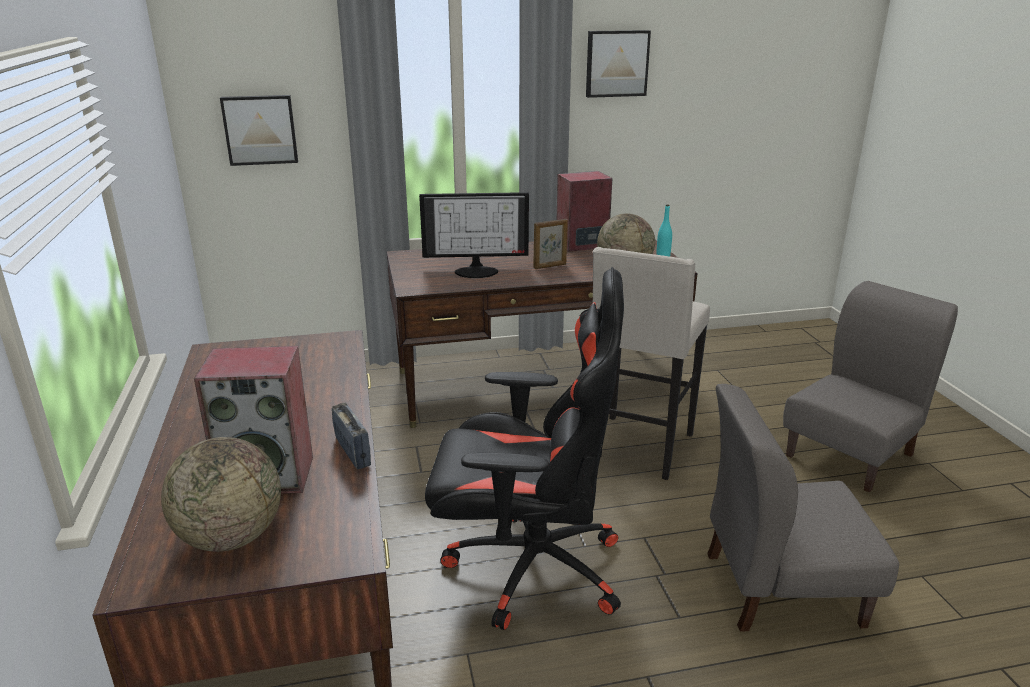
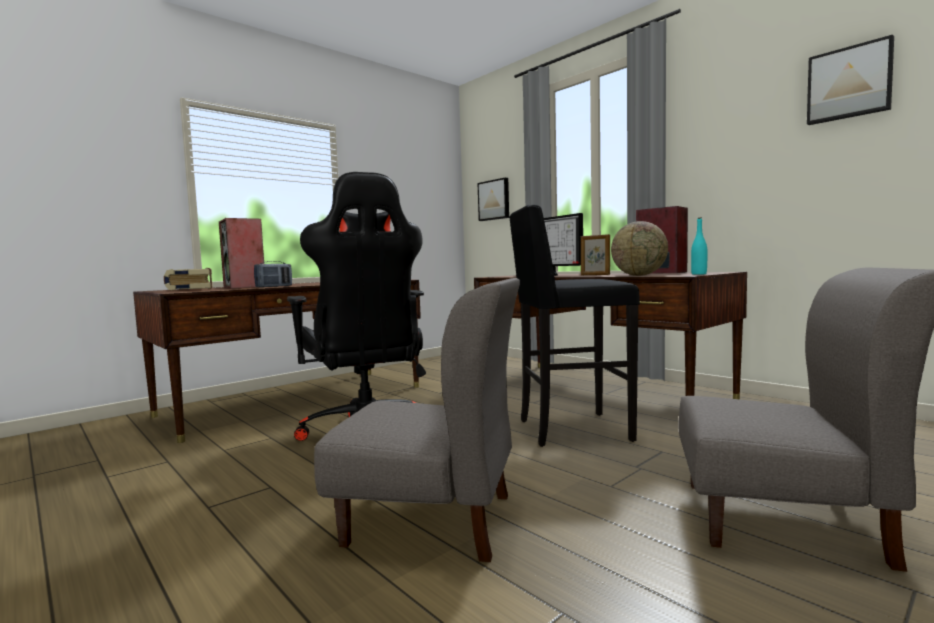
camera: 60 degrees right, 20 degrees down
(231, 537) = (189, 289): globe -> book
(616, 63) = (723, 114): picture -> picture (849, 83)
(639, 449) = (571, 430): beige stool -> black stool
(781, 588) = (432, 519): grey chair -> grey chair turned 135 degrees clockwise

